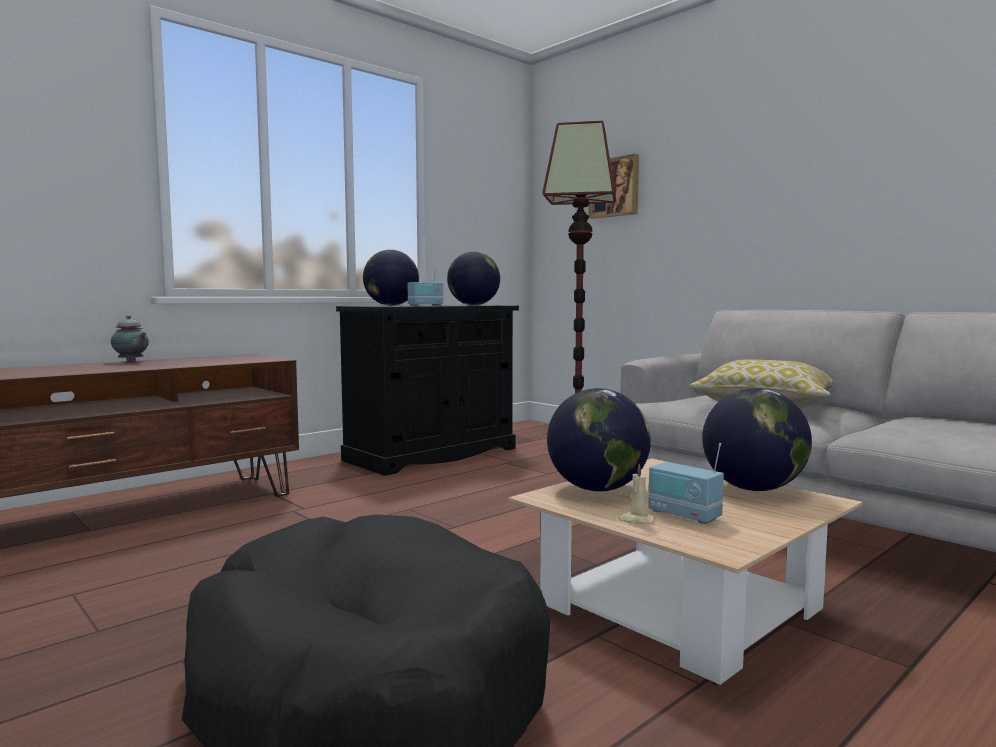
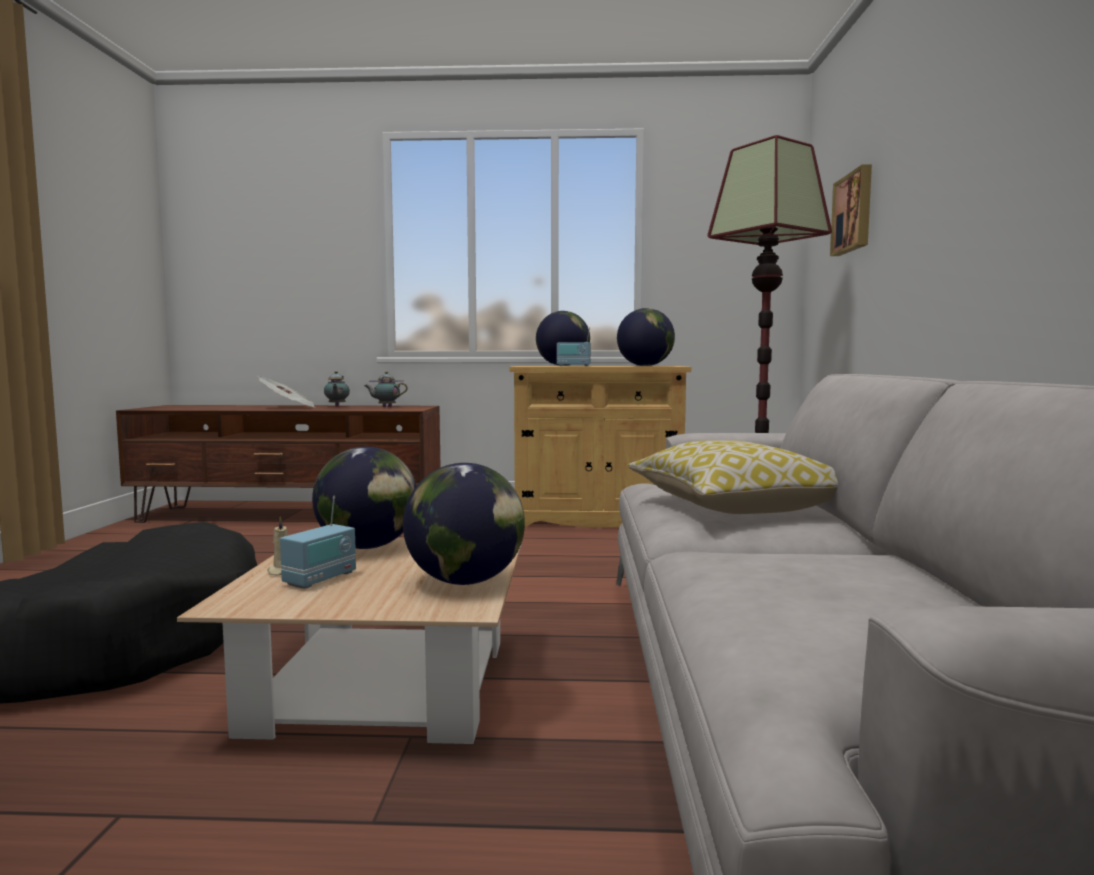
camera: 45 degrees right, 0 degrees up
(84, 368) = (288, 408): none -> newspaper
(211, 359) = (385, 407): none -> teapot
(432, 454) = (597, 518): black cabinet -> beige cabinet
(684, 515) = (320, 579): radio -> radio turned 150 degrees counterclockwise

